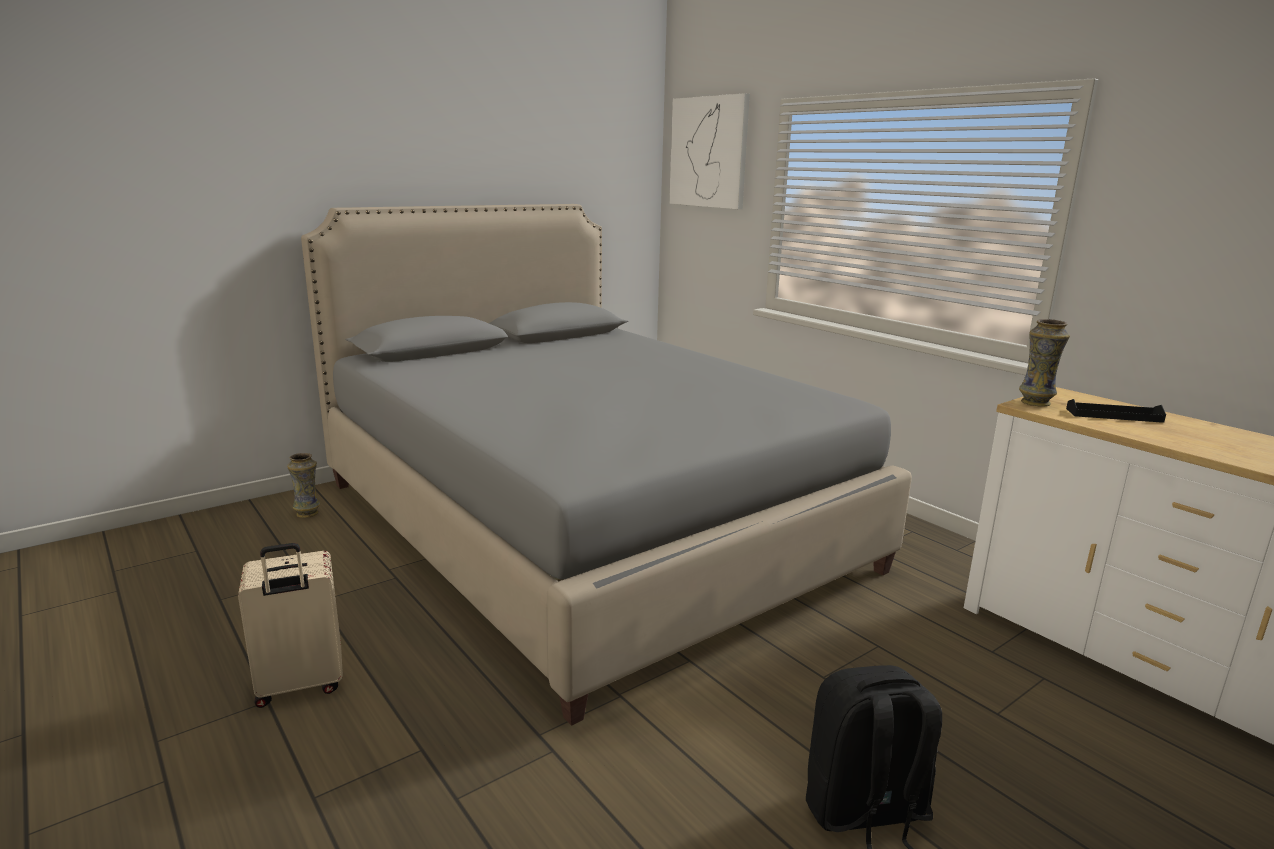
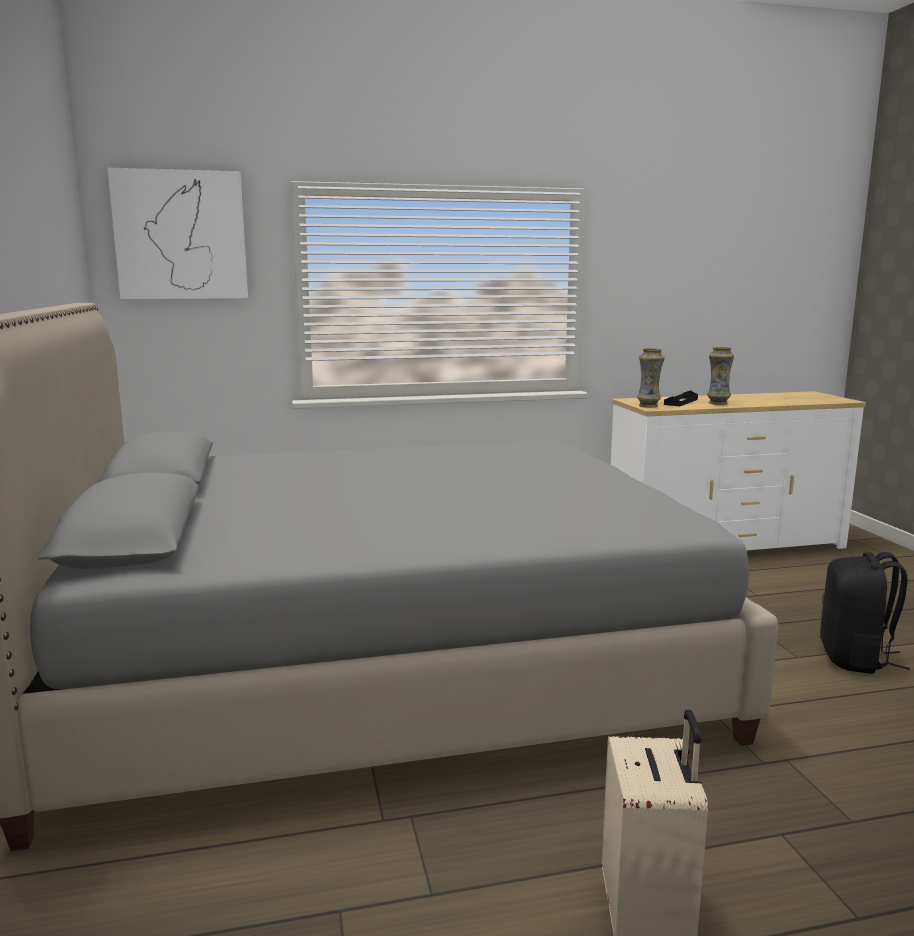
camera: 65 degrees left, 5 degrees down
(308, 513) = (95, 894): vase -> vase (717, 403)

